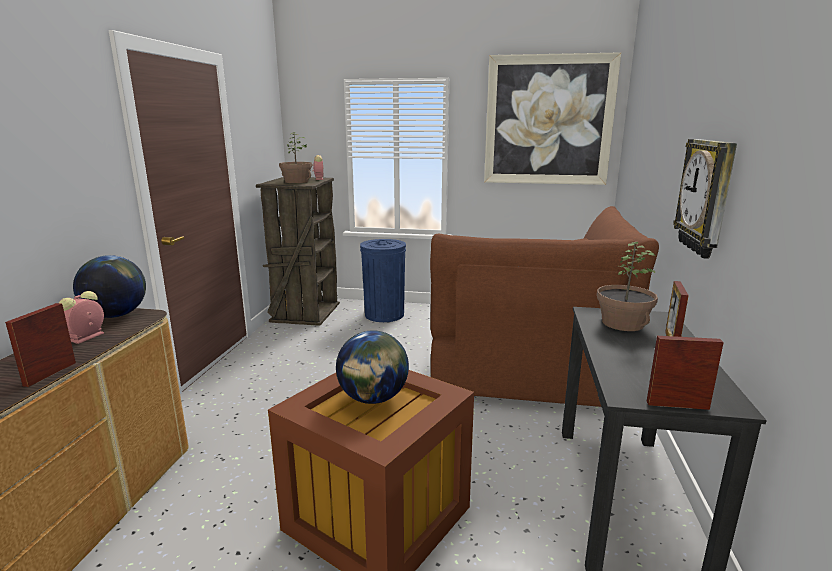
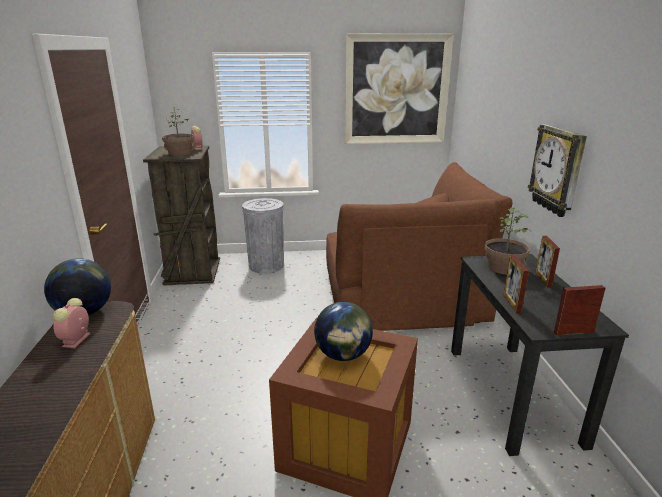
camera: 15 degrees left, 5 degrees up
(50, 374) = (77, 383): picture frame -> picture frame (512, 304)
(384, 314) = (266, 265): blue trash can -> grey trash can

